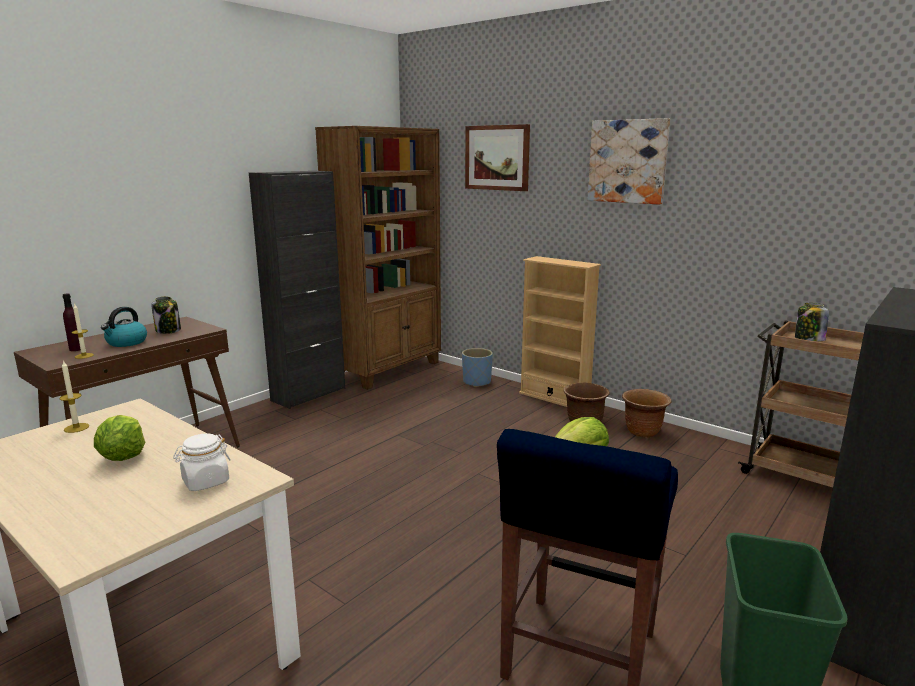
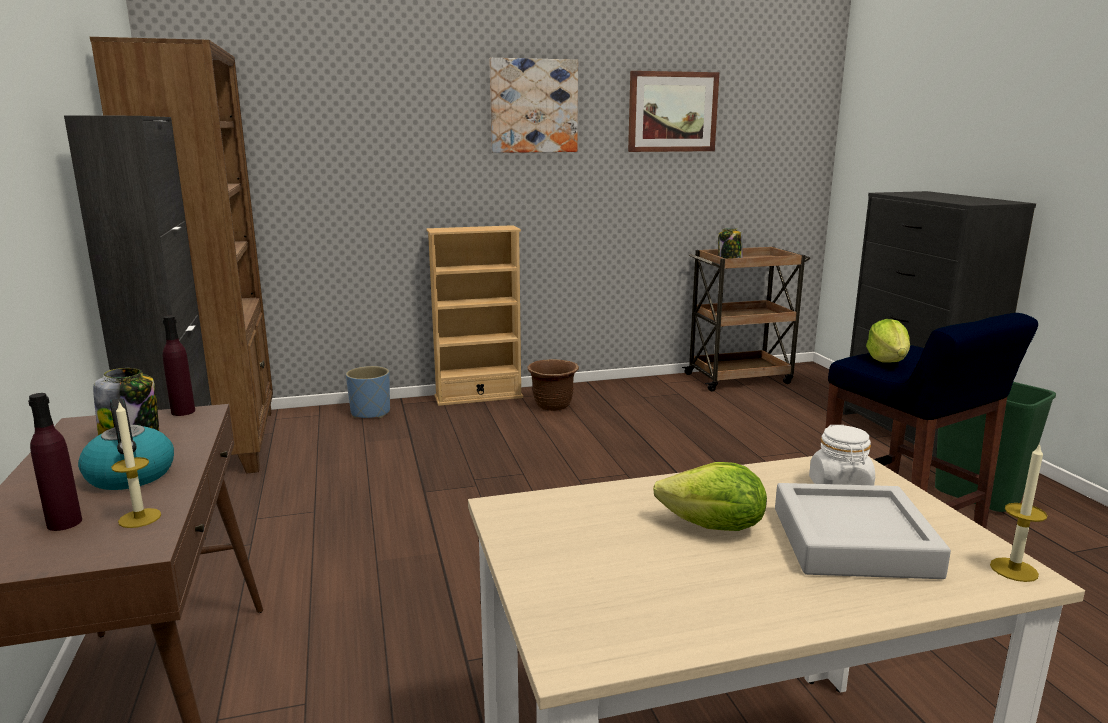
camera: 55 degrees left, 0 degrees up
(76, 428) = (550, 555): candle -> candle (1014, 569)
(116, 497) = (853, 541): none -> grey tray
(207, 327) = (183, 412): none -> purple bottle
(497, 158) = (347, 102): picture -> picture (672, 112)
(643, 432) = (602, 393): brown planter -> none

